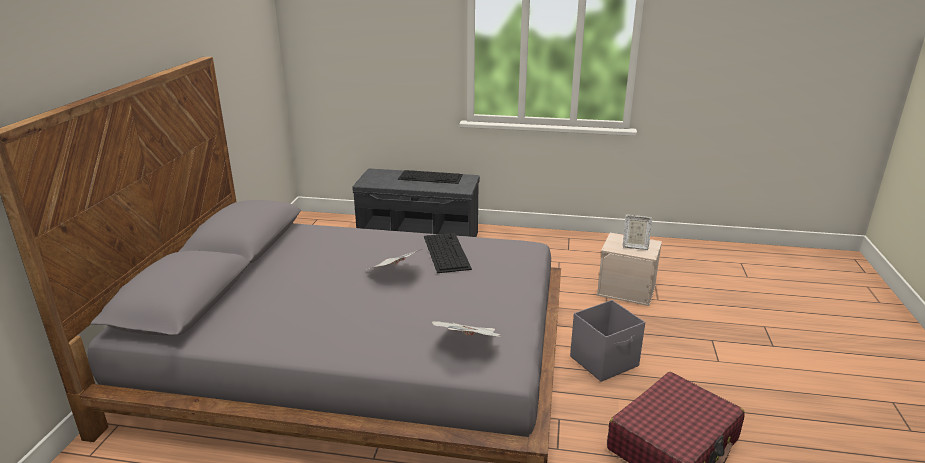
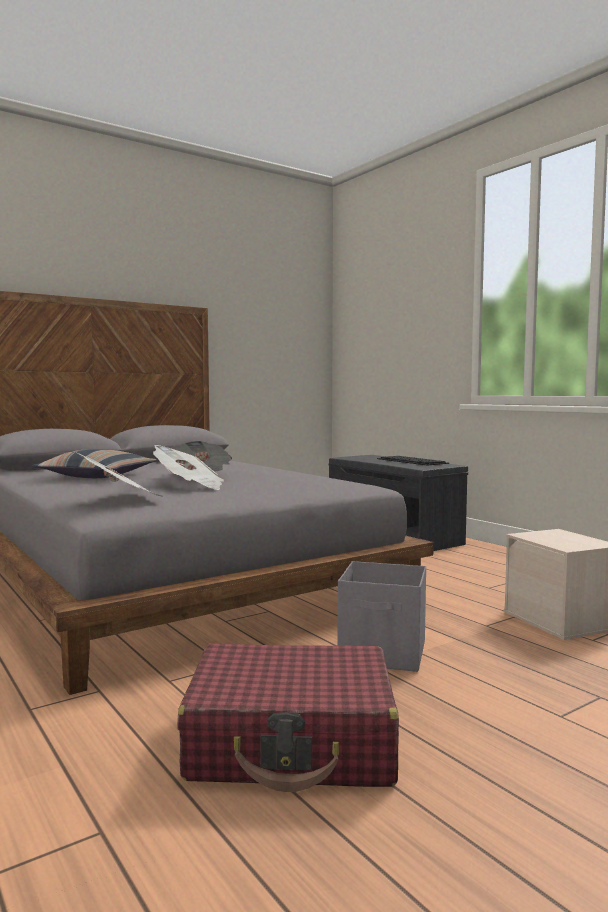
camera: 45 degrees right, 20 degrees down
(310, 310) = (97, 476): none -> pillow
(440, 298) = (190, 487): none -> newspaper
(446, 251) = (279, 476): keyboard -> none
(634, 246) = (565, 540): picture frame -> none

